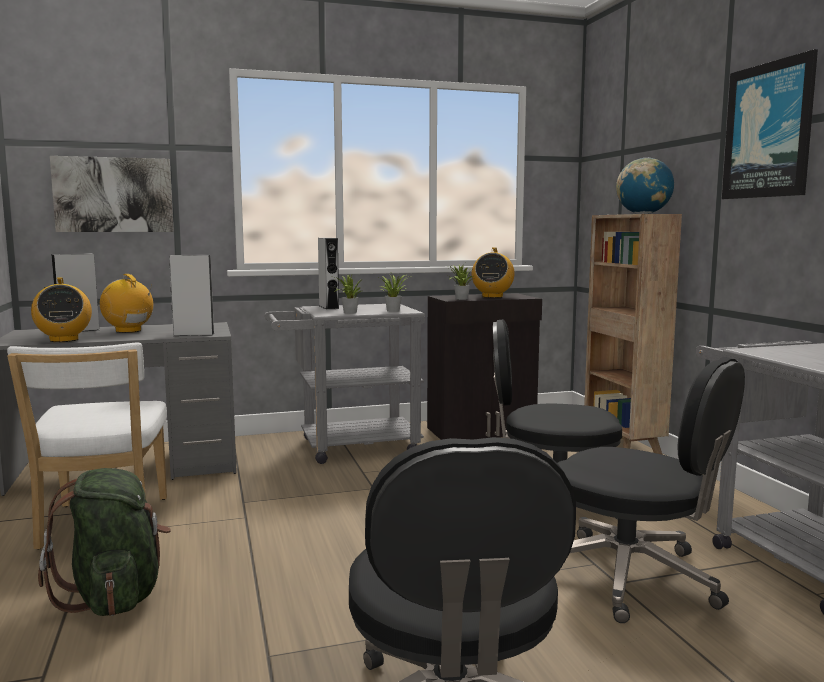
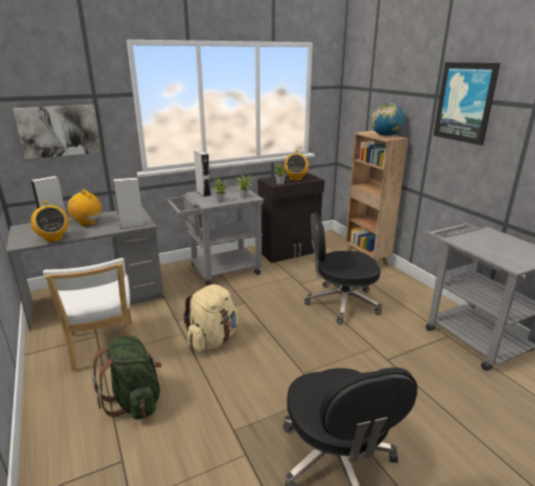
camera: 10 degrees left, 15 degrees up
(293, 530) = (213, 340): none -> beige backpack
(632, 577) = (393, 355): black office chair -> none

